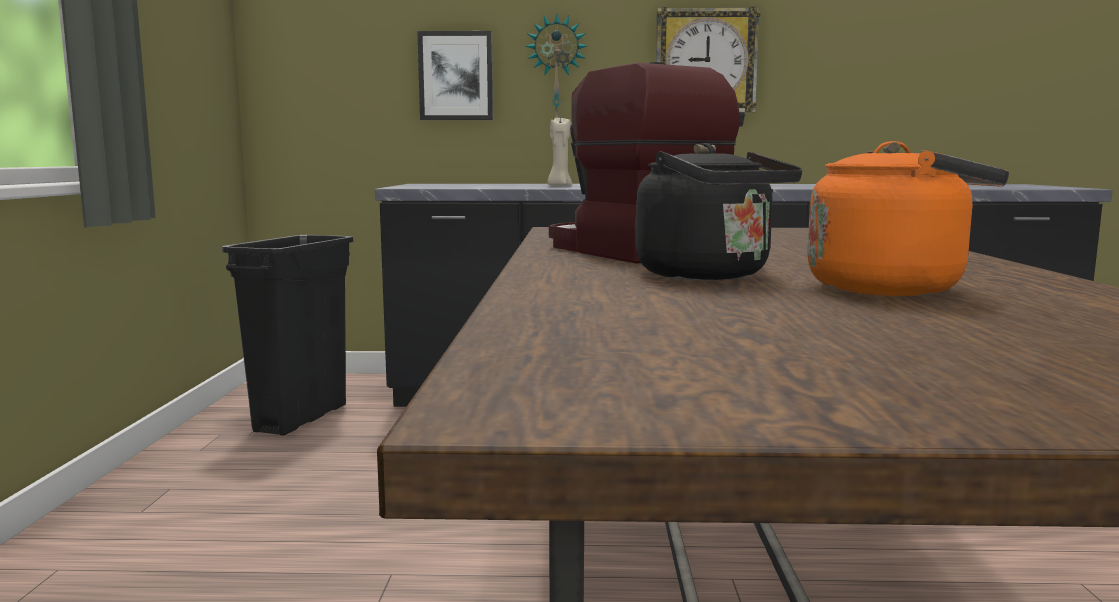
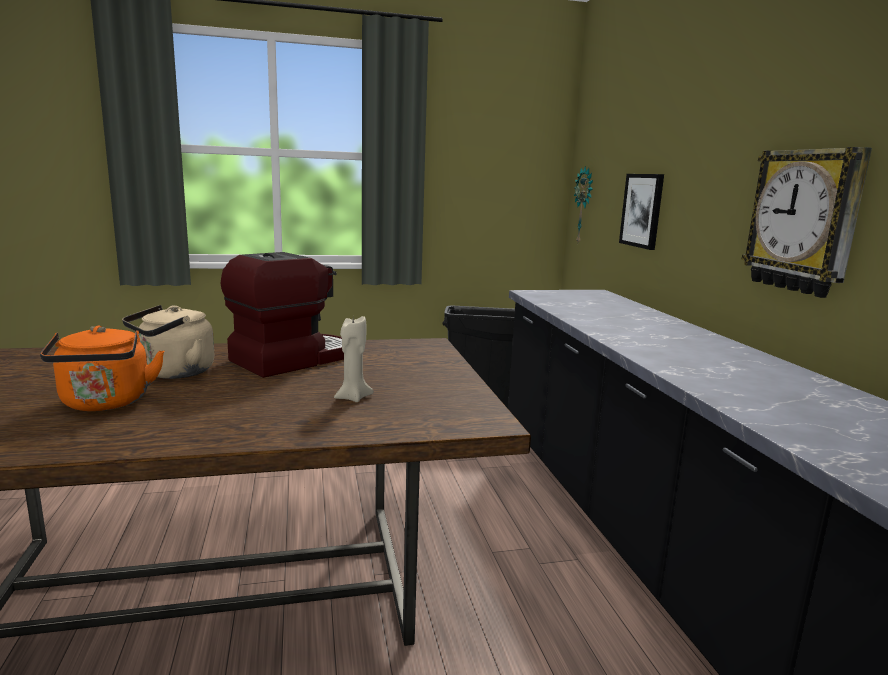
camera: 75 degrees right, 5 degrees up
(556, 72) = (693, 213): wall clock -> wall clock (584, 206)
(559, 186) = (601, 316): beige candle -> beige candle (353, 397)
(710, 276) = (173, 373): black kettle -> beige kettle

